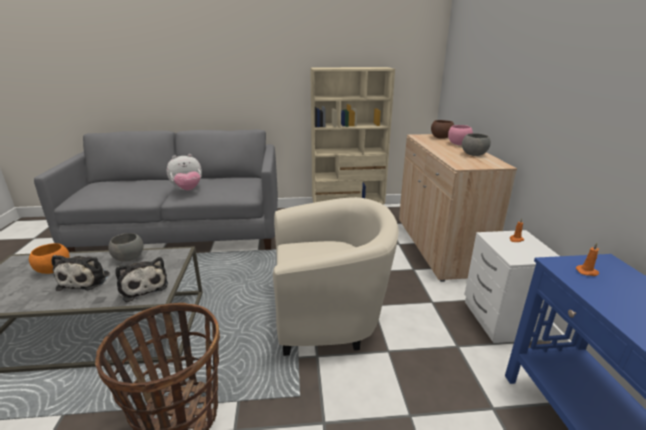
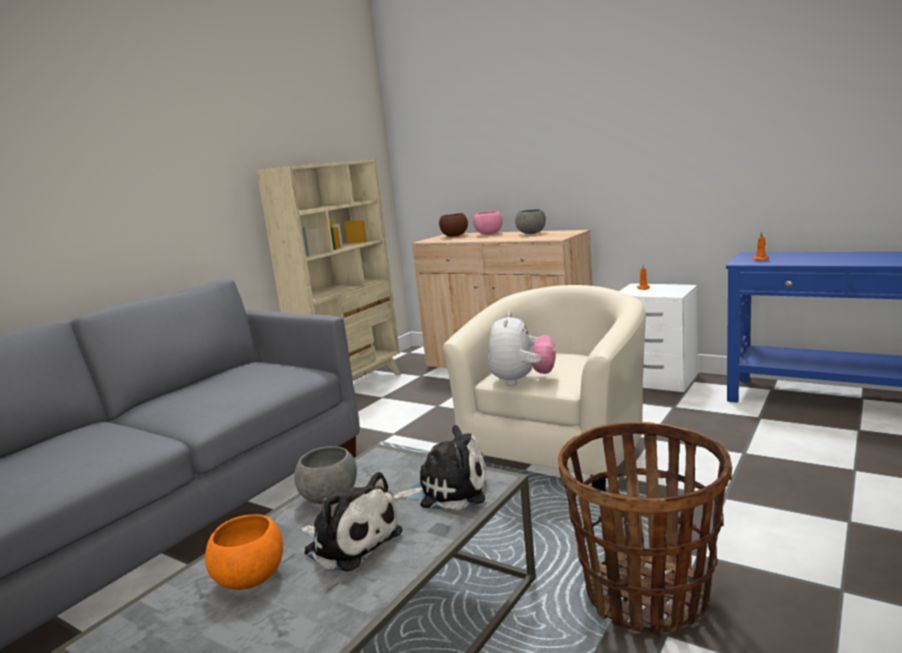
camera: 50 degrees left, 10 degrees down
(187, 190) = (201, 405): plush toy -> plush toy (522, 381)

